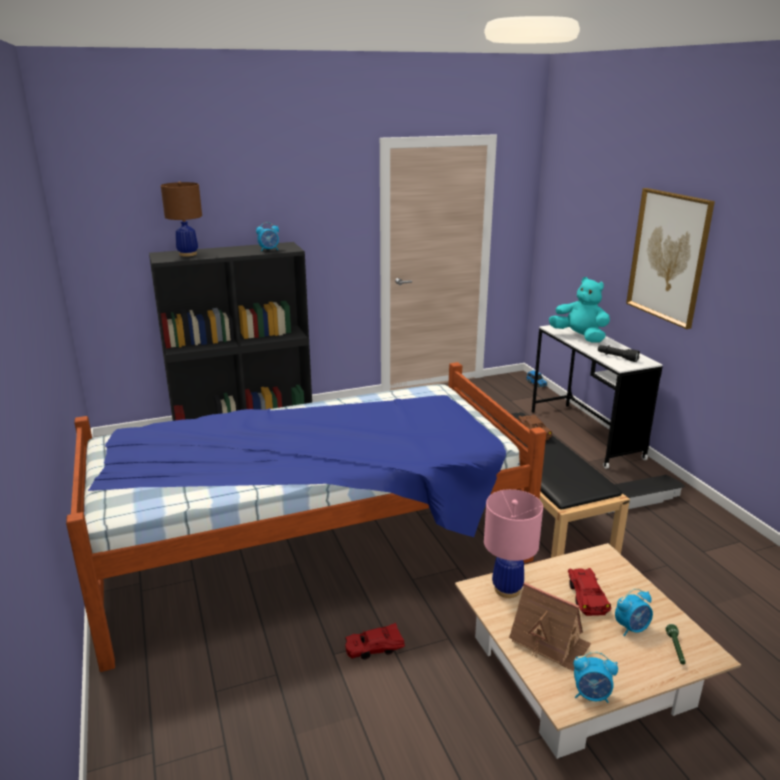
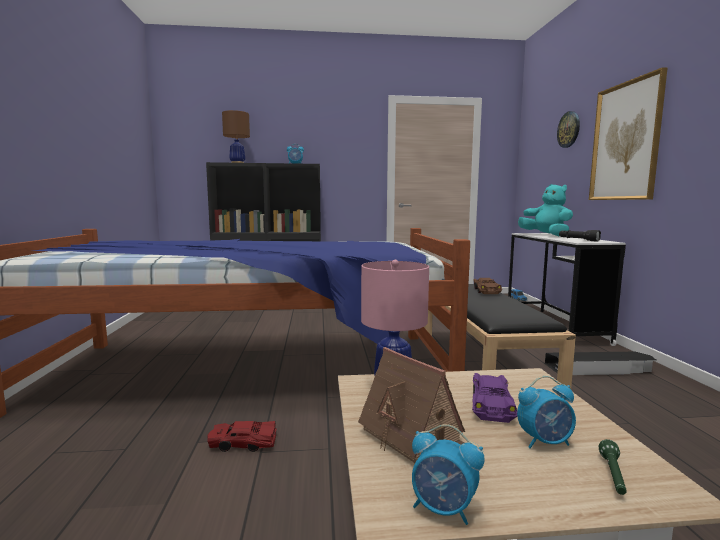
camera: 15 degrees right, 15 degrees down
(586, 596) = (491, 404): red toy car -> purple toy car
(606, 209) = (569, 129): none -> wall clock

